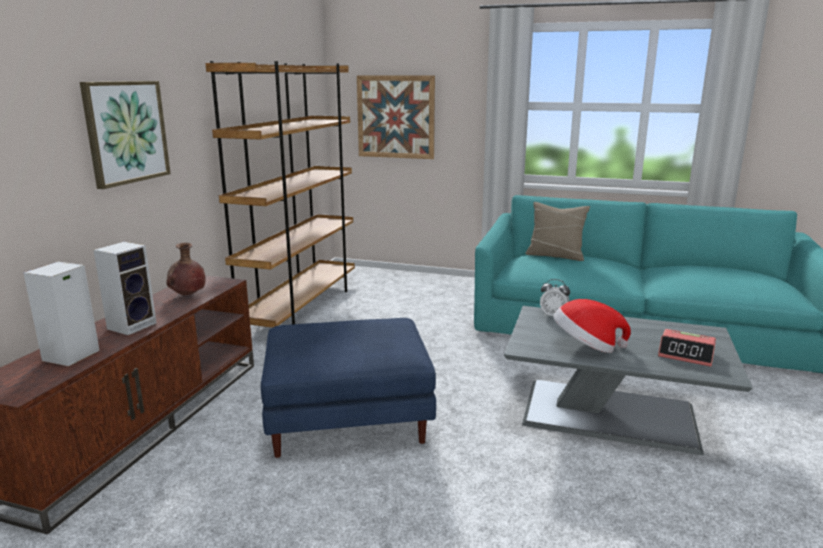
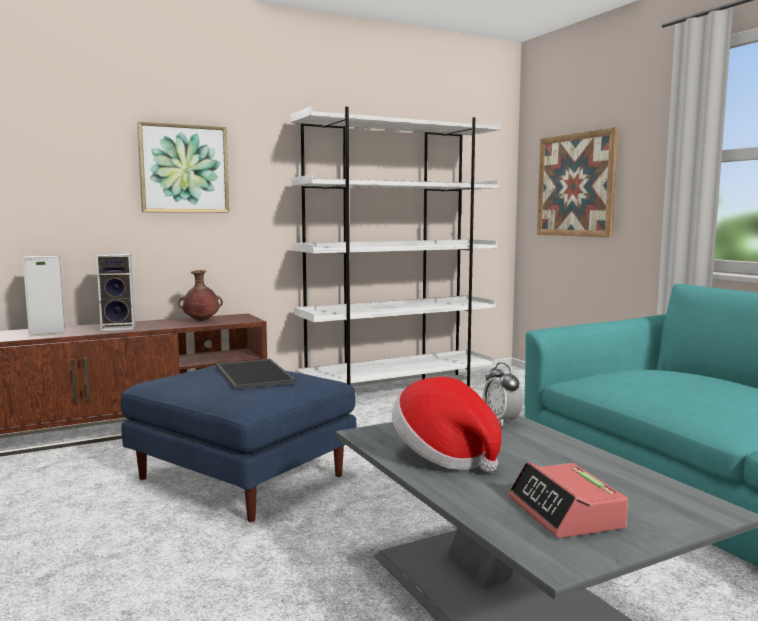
camera: 45 degrees right, 10 degrees down
(301, 308) = (398, 389): brown bookcase -> white bookcase
(349, 332) = (251, 374): none -> tray
(555, 255) = (684, 373): beige pillow -> none

